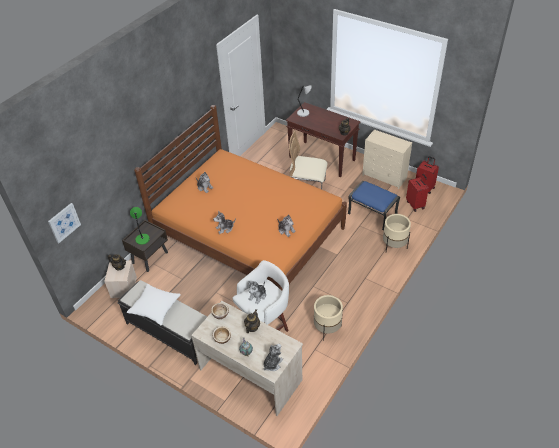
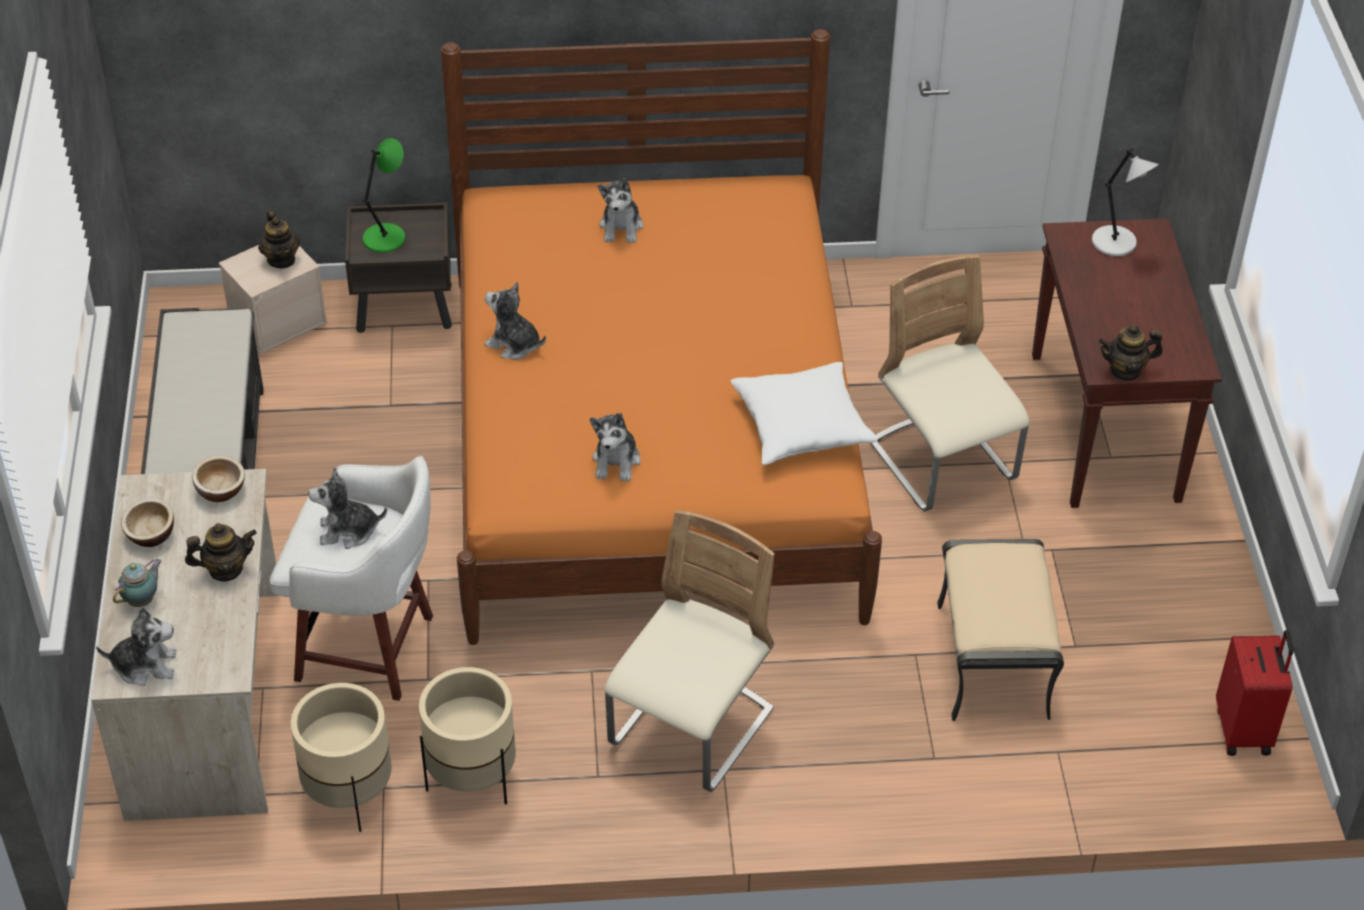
camera: 50 degrees right, 0 degrees up
(64, 222) = (173, 45): picture -> none
(155, 308) = (188, 383): white pillow -> white pillow (802, 426)
(348, 277) = (691, 729): none -> beige chair
(373, 214) = (994, 661): blue ottoman -> beige ottoman
(385, 176) = (1187, 609): beige dresser -> none
(394, 246) = (913, 775): beige planter -> beige planter (349, 794)
(415, 205) = (1141, 744): red suitcase -> none

